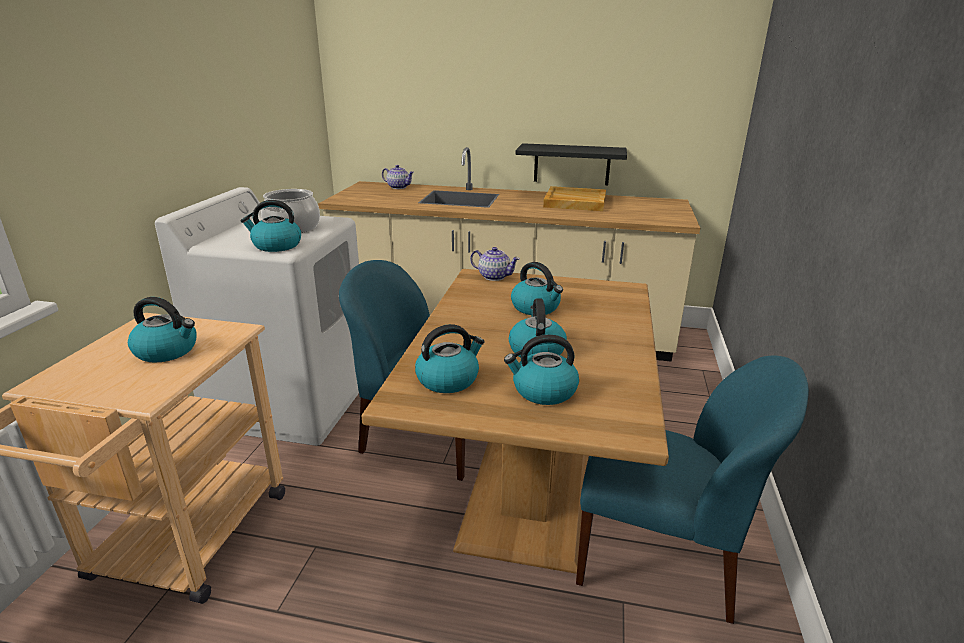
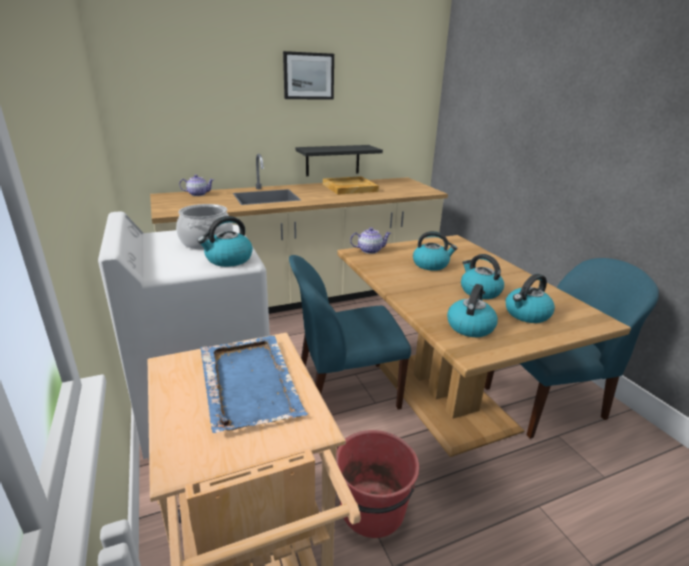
camera: 35 degrees left, 0 degrees up
(167, 351) = (249, 382): kettle -> blue tray
(318, 554) = (371, 509): none -> red bucket
(544, 54) = (308, 76): none -> picture

